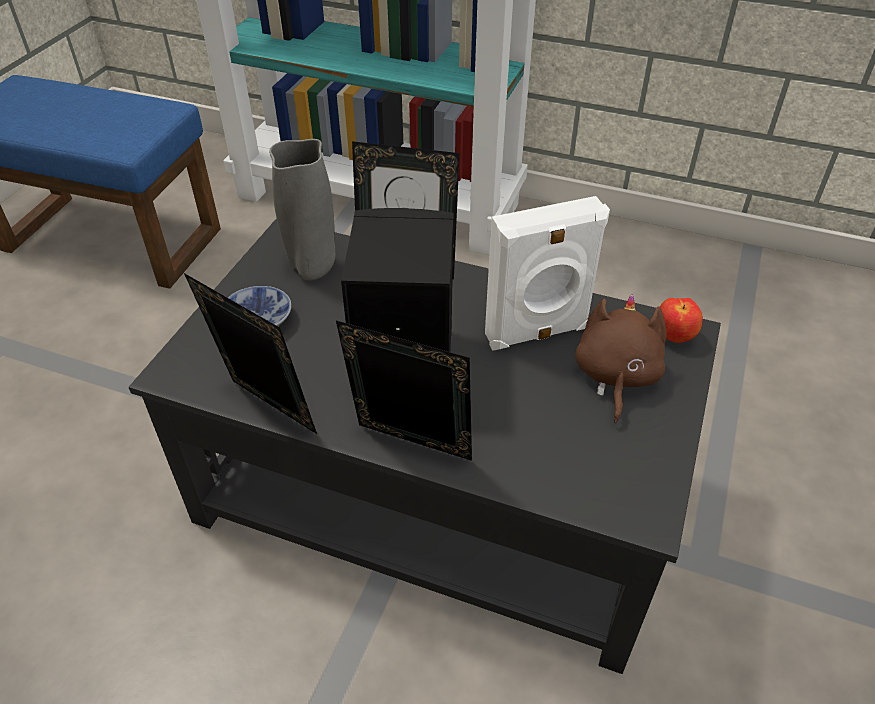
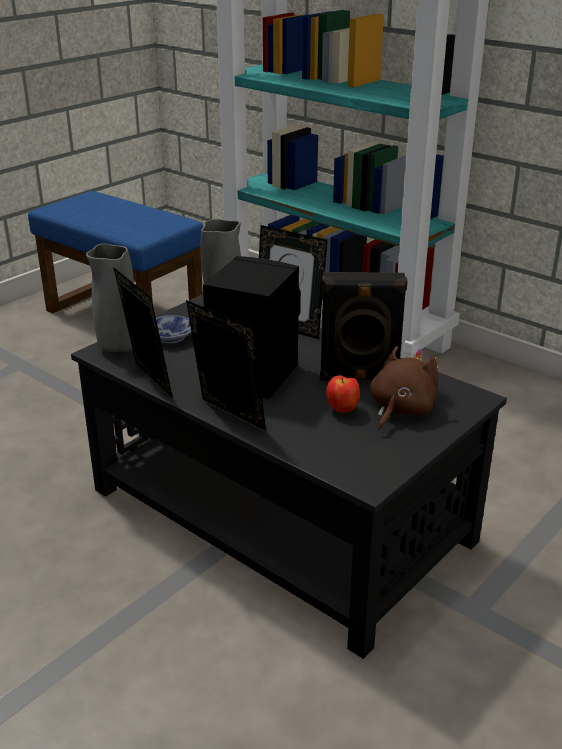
camera: 20 degrees right, 15 degrees down
(192, 358) = (117, 347): none -> grey vase
(537, 333) = (359, 377): white speaker -> black speaker
(674, 337) = (462, 398): apple -> apple (343, 410)

